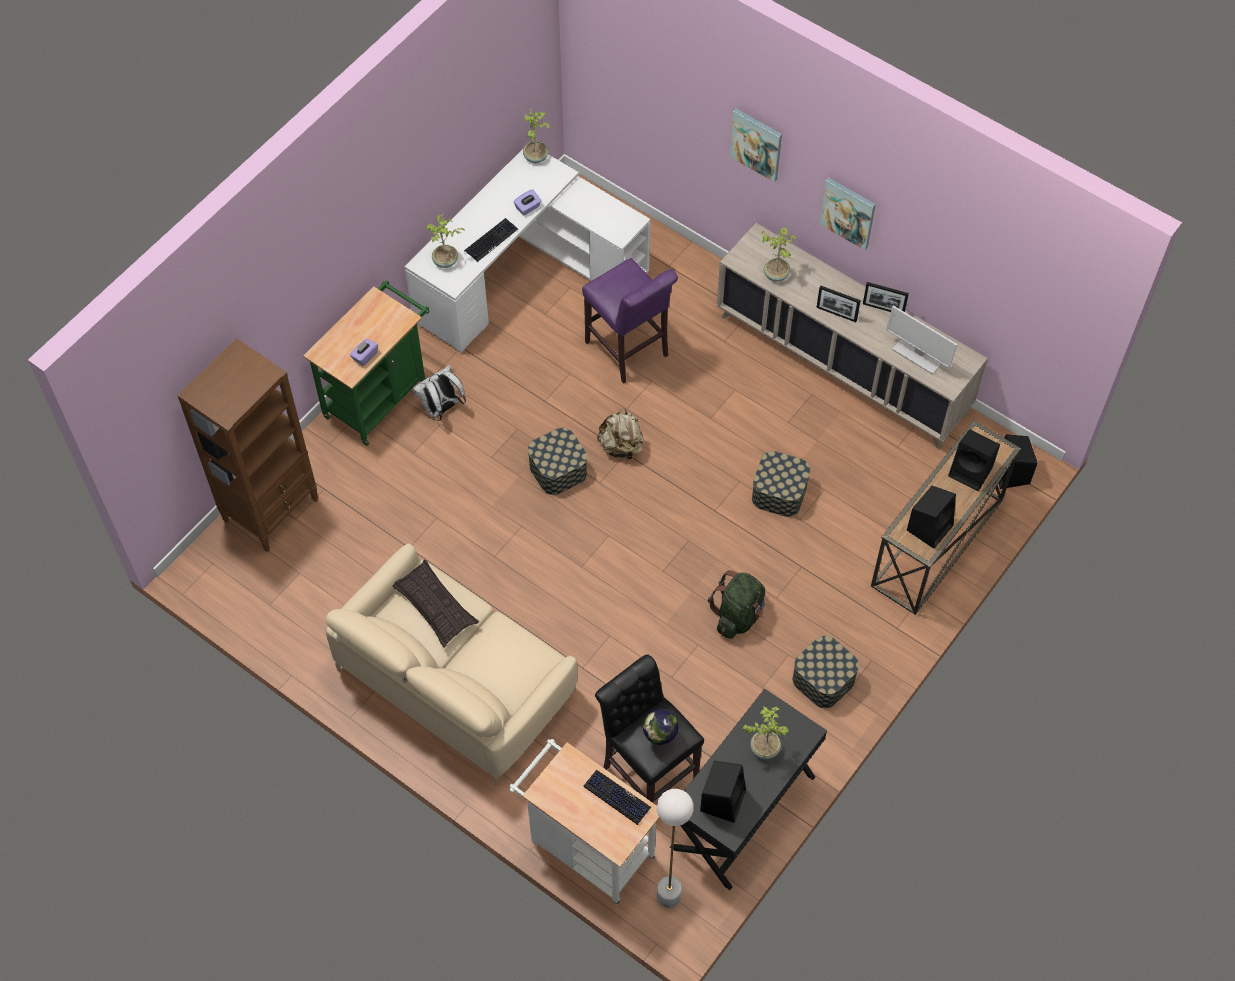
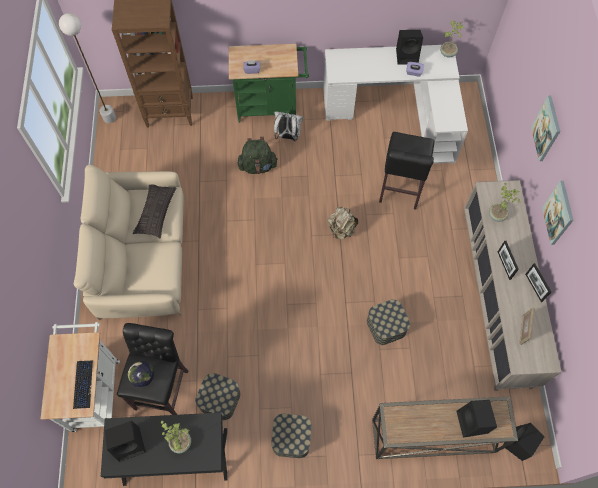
camera: 50 degrees right, 5 degrees up
(445, 261) = (345, 63): potted plant -> none
(491, 240) = (377, 72): keyboard -> none
(558, 470) = (301, 211): storage box -> storage box (219, 399)
(629, 352) = (400, 190): purple stool -> black stool
(668, 896) = (96, 455): white floor lamp -> white floor lamp (109, 118)
(738, 615) = (293, 362): green backpack -> green backpack (258, 166)
(918, 354) = (523, 330): monitor -> picture frame
(930, 527) = (411, 427): black speaker -> black speaker (407, 56)

